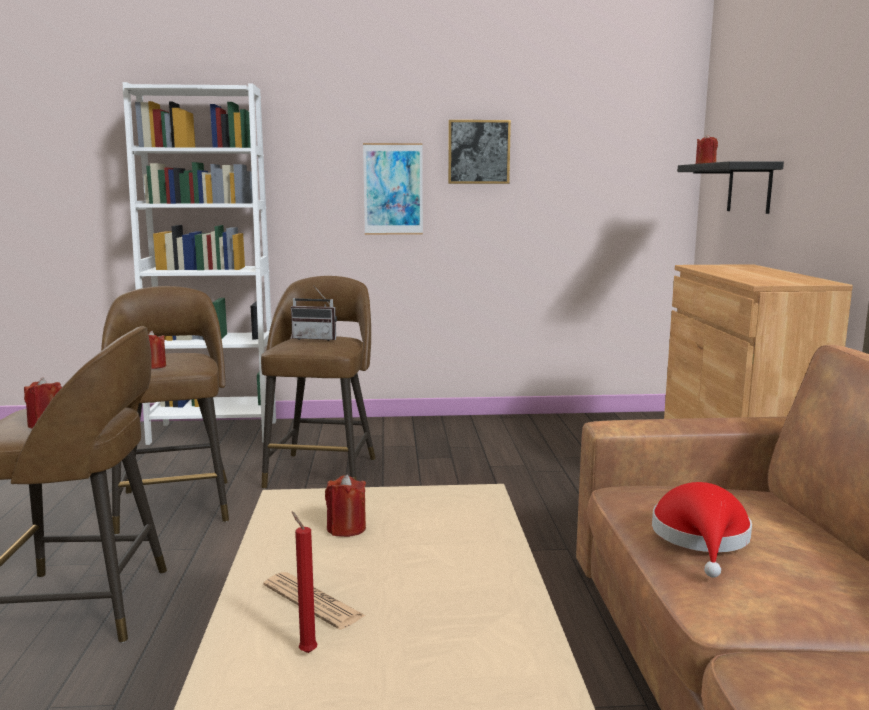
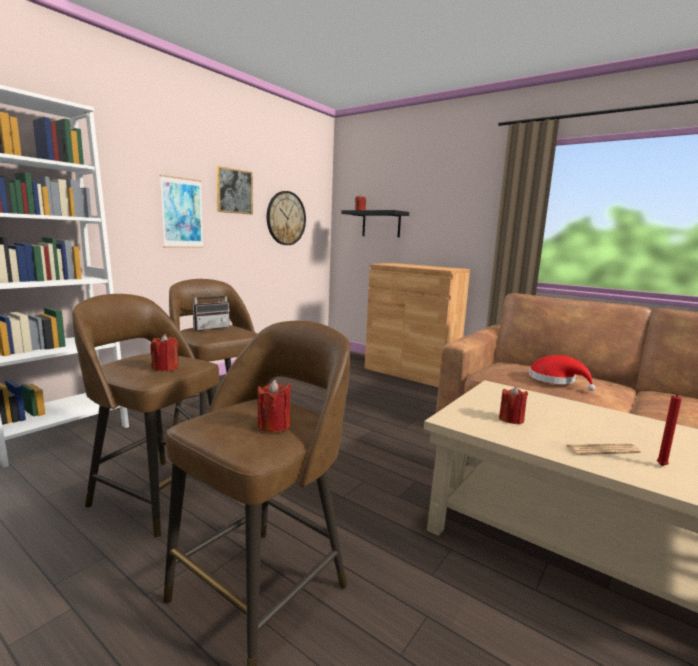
camera: 50 degrees left, 0 degrees up
(582, 185) = (286, 218): none -> wall clock

